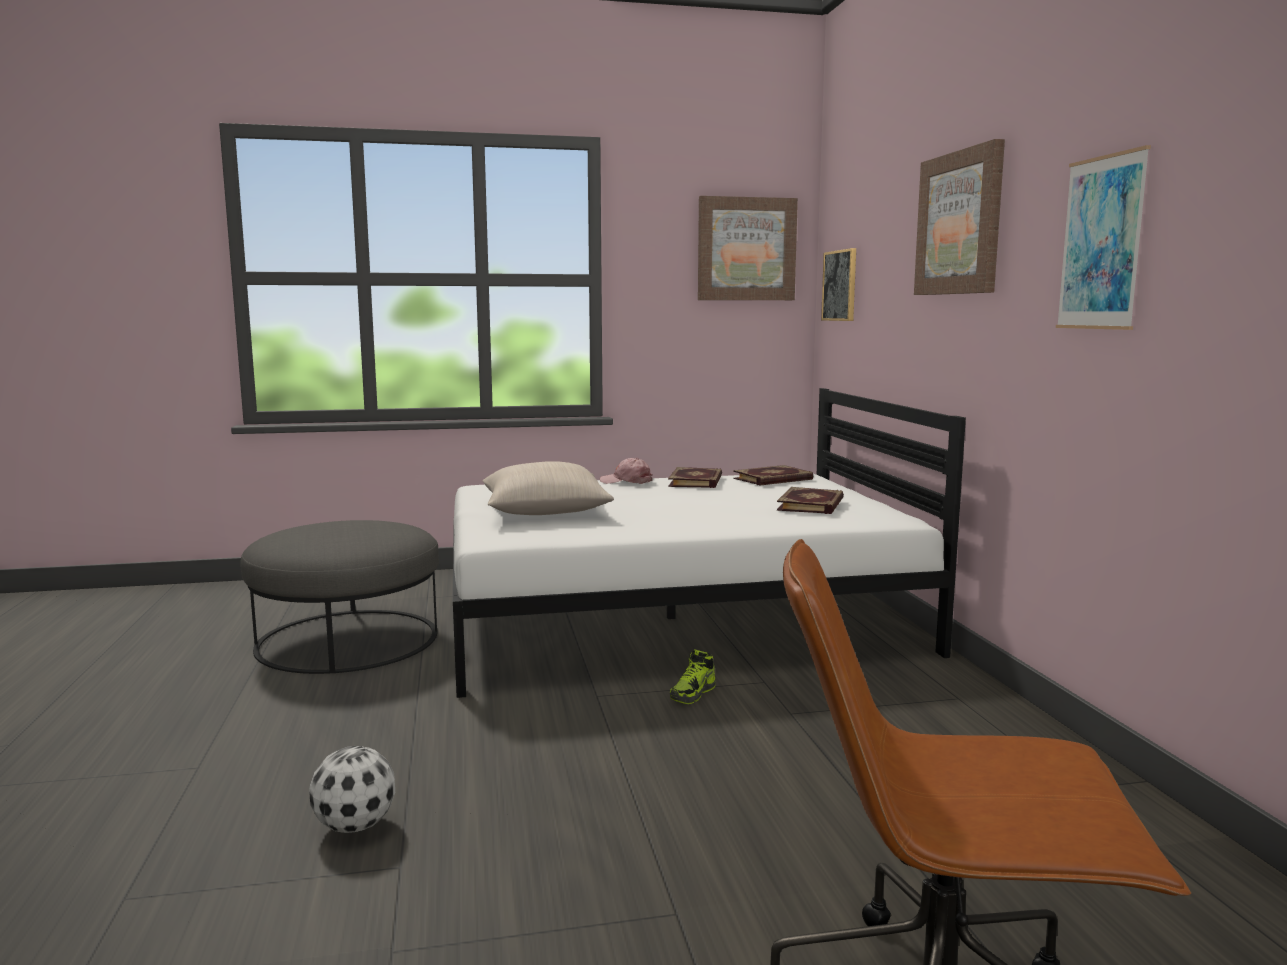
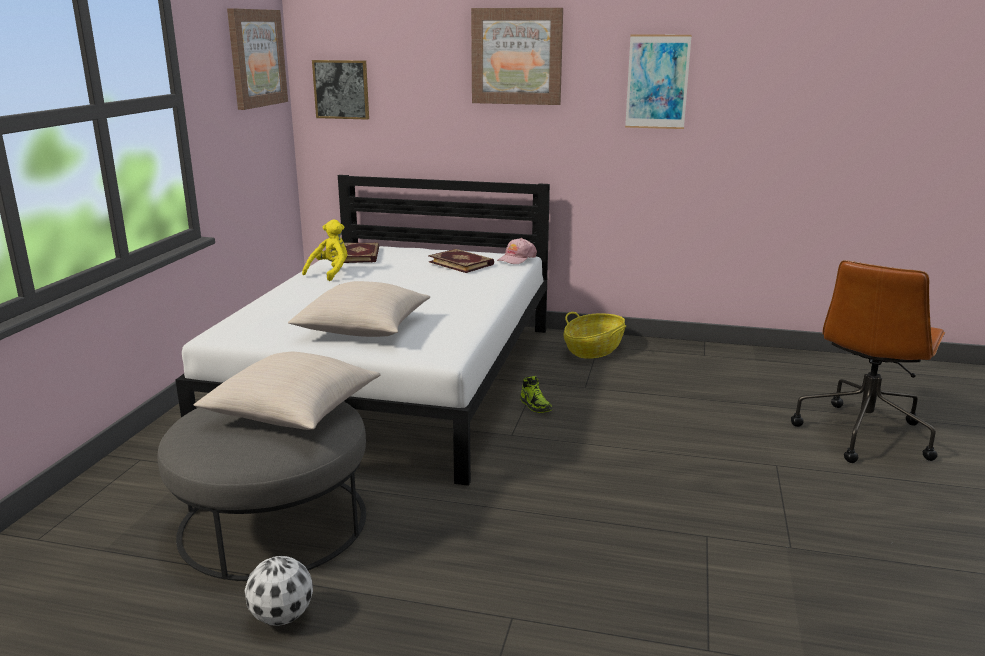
camera: 65 degrees left, 10 degrees up
(354, 826) = (650, 548): football -> football (281, 617)
(359, 536) = (293, 411): none -> beige pillow
(626, 481) = (291, 290): pink cap -> pink cap (516, 258)
(697, 481) = (330, 272): book -> yellow plush toy
(936, 697) = (593, 350): none -> basket

